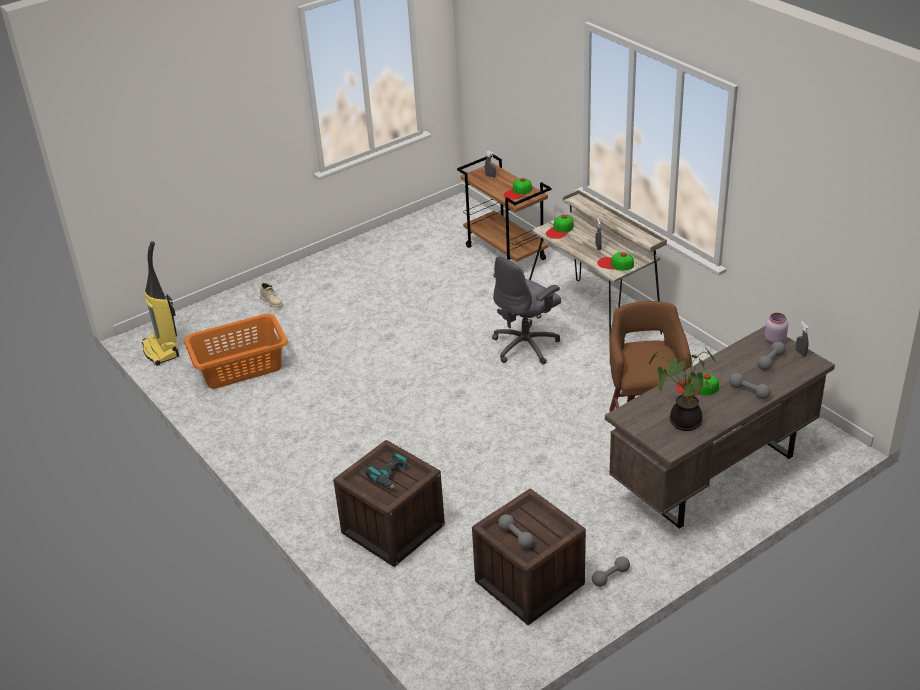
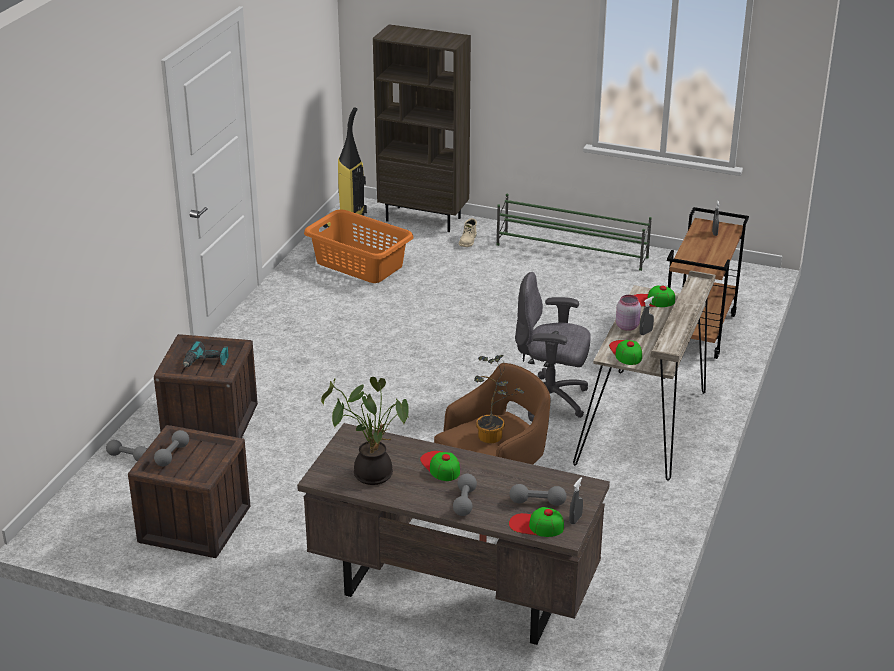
camera: 55 degrees right, 5 degrees down
(211, 310) = (424, 219): none -> brown bookcase
(344, 262) = (572, 251): none -> green shoe rack
(518, 192) = (704, 257): cap -> cap (536, 525)
(610, 576) = (238, 572): grey dumbbell -> grey dumbbell (128, 457)
(656, 359) = (494, 437): none -> potted plant
(774, 340) = (583, 494): pink jar -> pink jar (627, 326)

